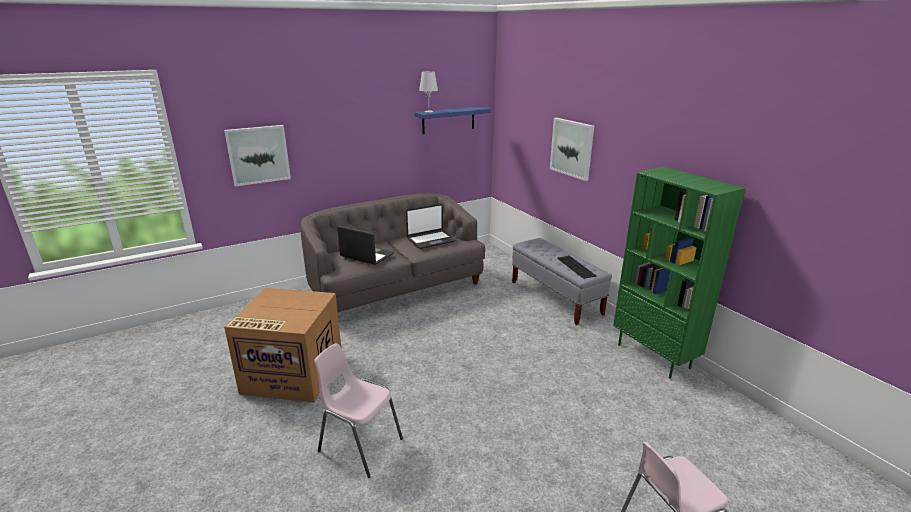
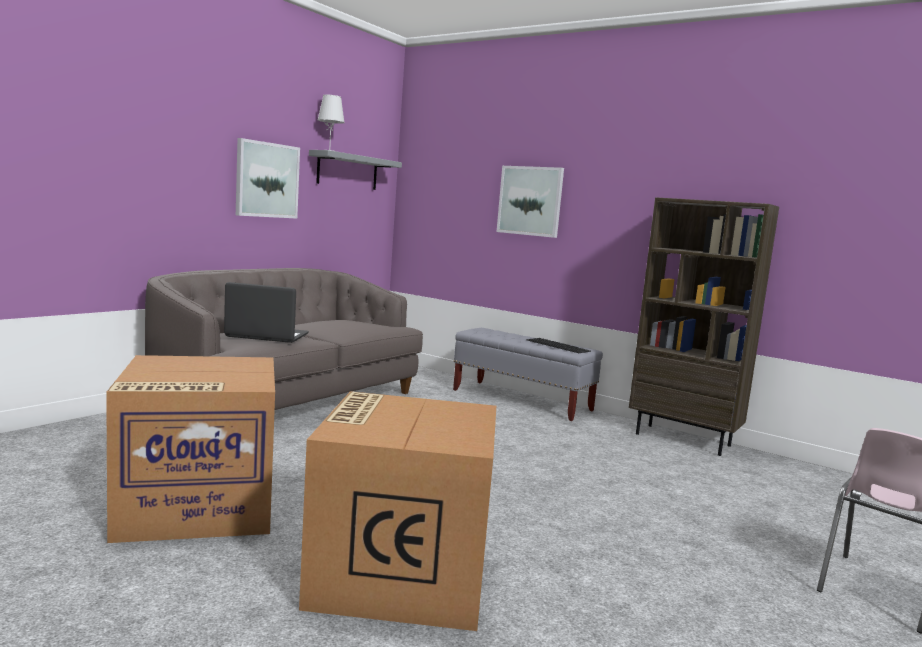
camera: 25 degrees left, 15 degrees down
(258, 155) = (83, 163): picture -> picture (267, 180)
(360, 445) = (399, 571): pink chair -> cardboard box
(431, 240) = (348, 323): laptop -> none
(448, 120) = (347, 171): blue shelf -> grey shelf
(654, 356) = (683, 439): green bookcase -> brown bookcase

